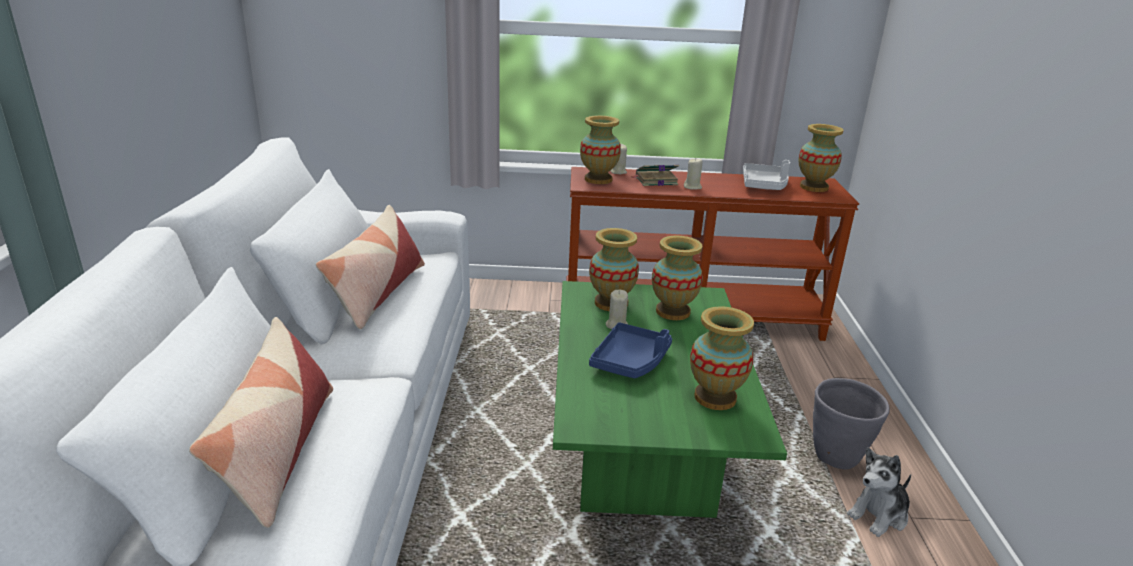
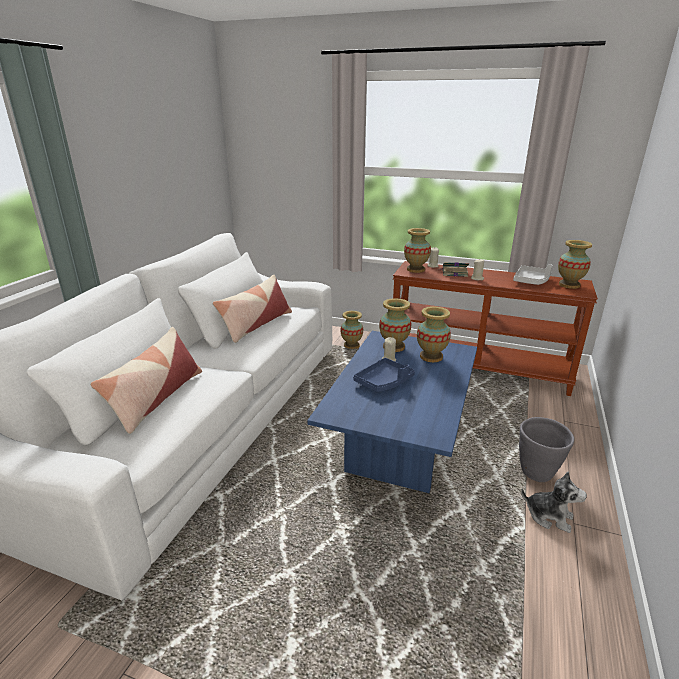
camera: 20 degrees right, 0 degrees up
(642, 461) = (398, 450): green coffee table -> blue coffee table
(715, 398) = (425, 411): vase -> vase (351, 345)
(879, 515) = (549, 516): plush toy -> plush toy turned 135 degrees counterclockwise

